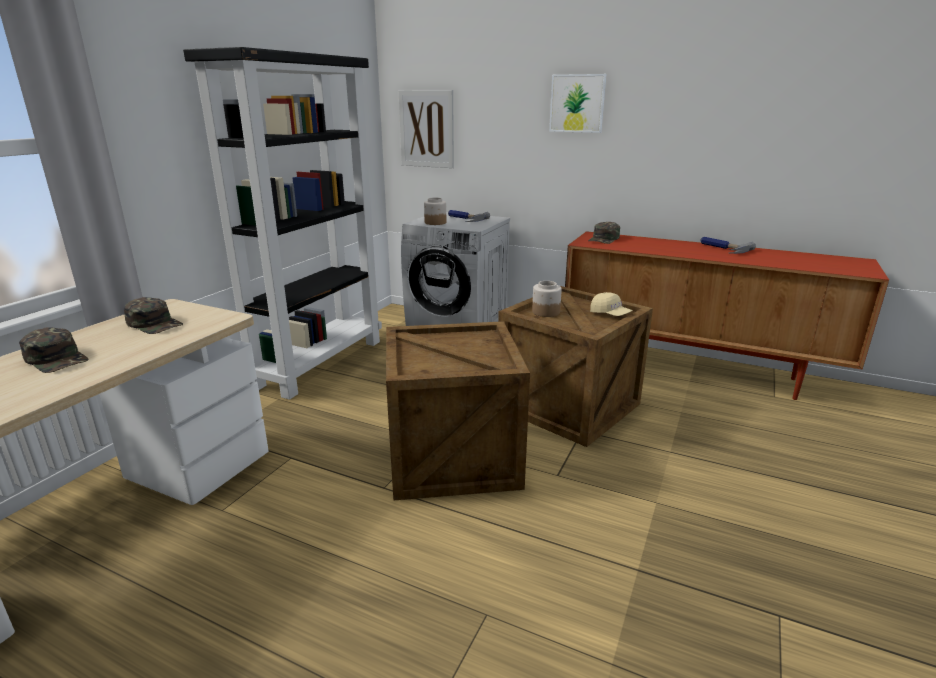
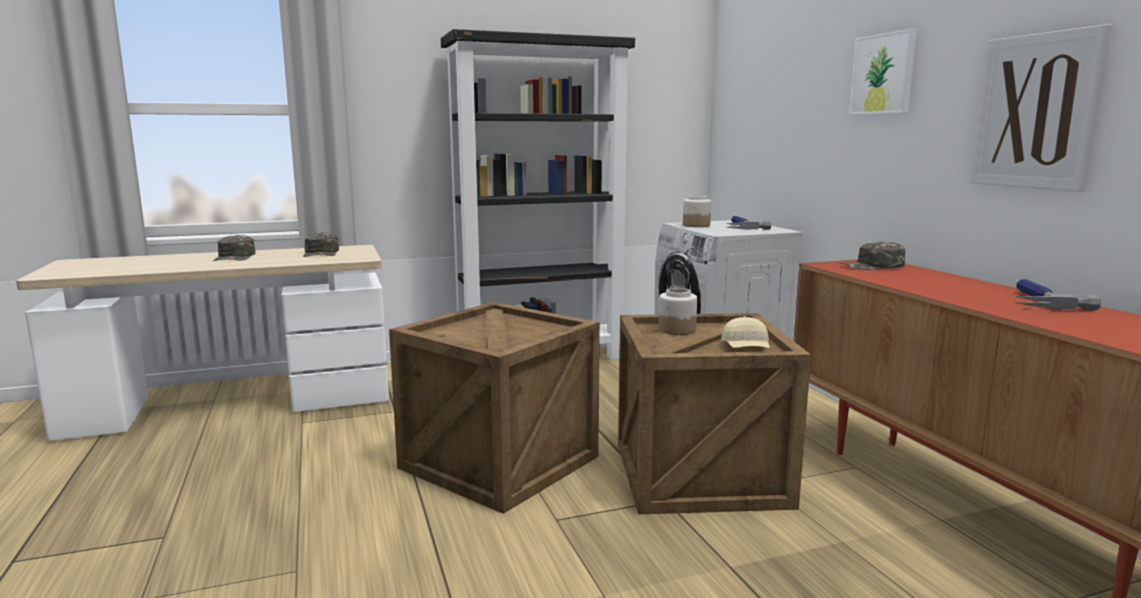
camera: 45 degrees right, 10 degrees down
(427, 129) = (742, 120): picture -> picture (1036, 111)

